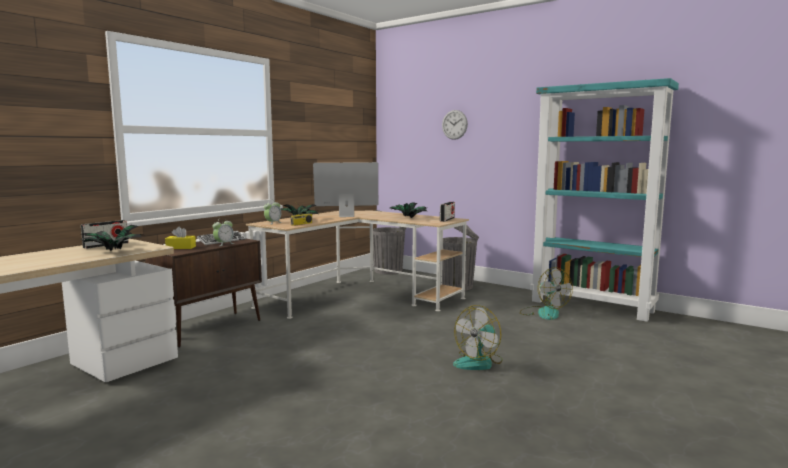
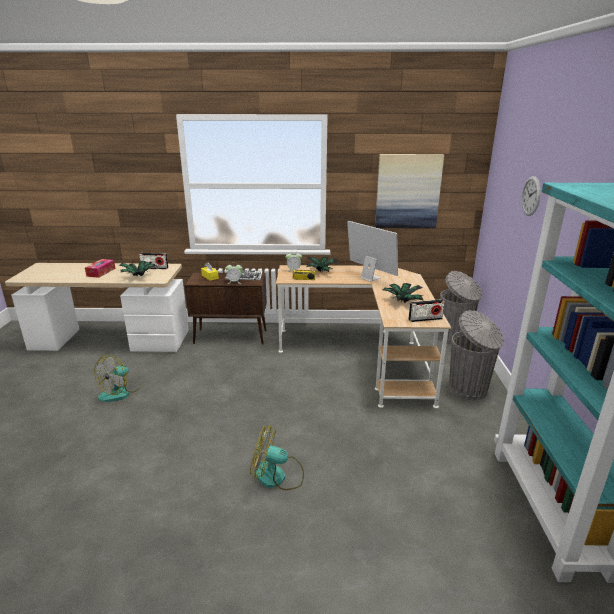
camera: 55 degrees right, 15 degrees up
(28, 260) = (101, 272): none -> tissue box
(332, 140) = (408, 191): none -> picture
(543, 313) = (465, 475): fan -> fan (120, 392)

